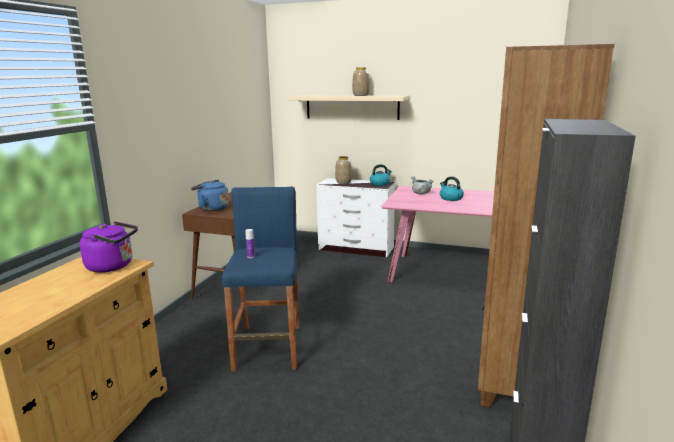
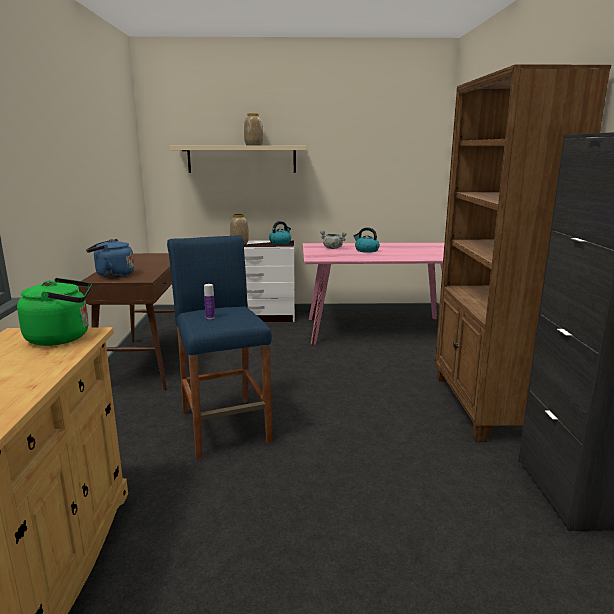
camera: 20 degrees left, 0 degrees up
(113, 266) = (62, 337): purple kettle -> green kettle

